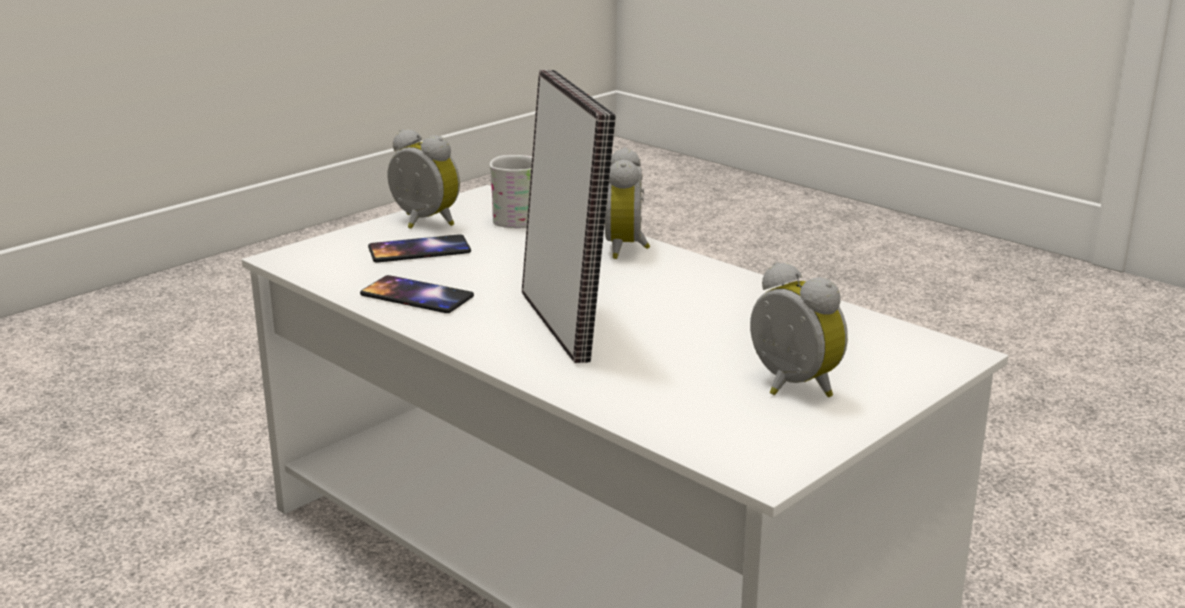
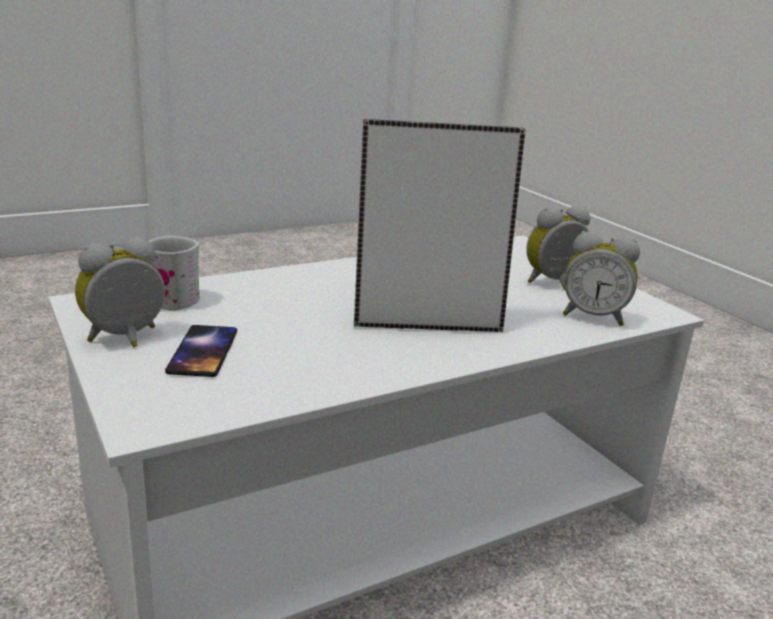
camera: 75 degrees left, 0 degrees up
(416, 296) = (324, 369): phone -> none
(628, 248) = (287, 277): alarm clock -> alarm clock (593, 316)

